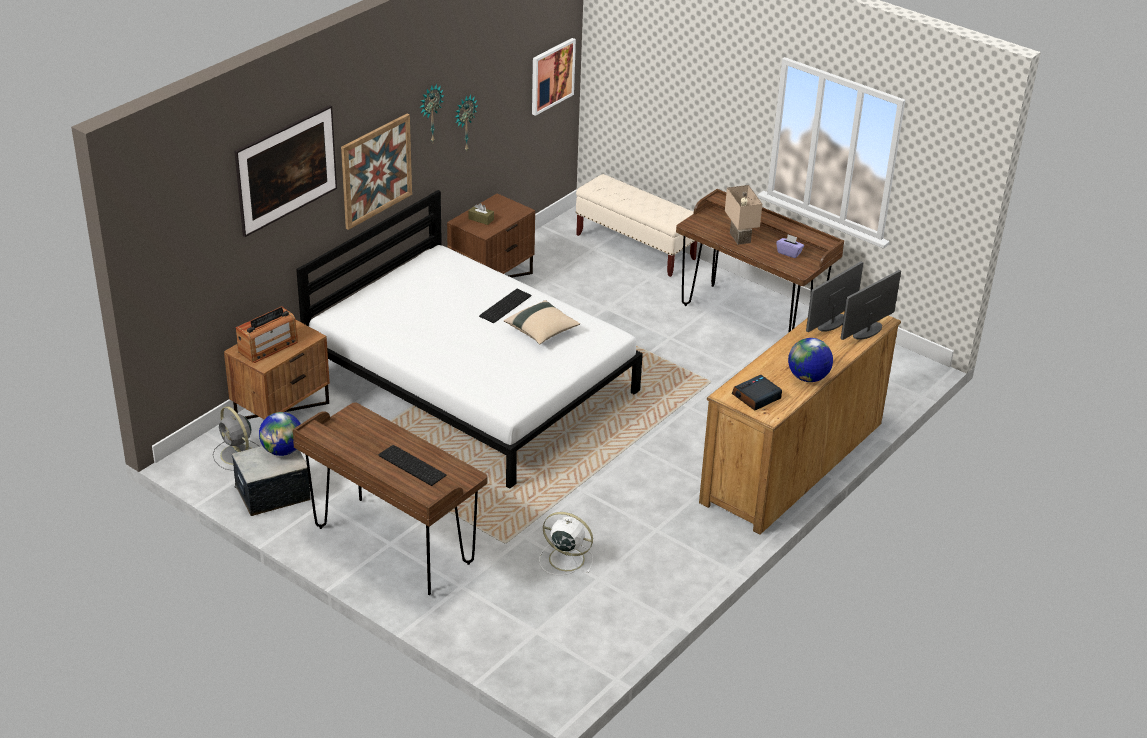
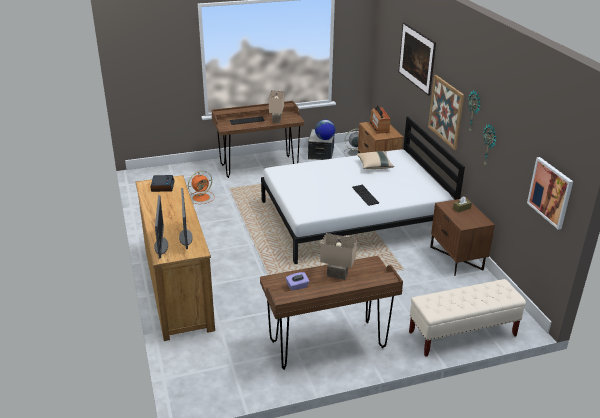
camera: 125 degrees right, 5 degrees down
(379, 433) = (276, 120): none -> beige table lamp
(542, 331) = (330, 197): beige pillow -> beige pillow (374, 166)
(565, 559) = (202, 197): white fan -> orange fan
(808, 378) = (153, 207): globe -> none

